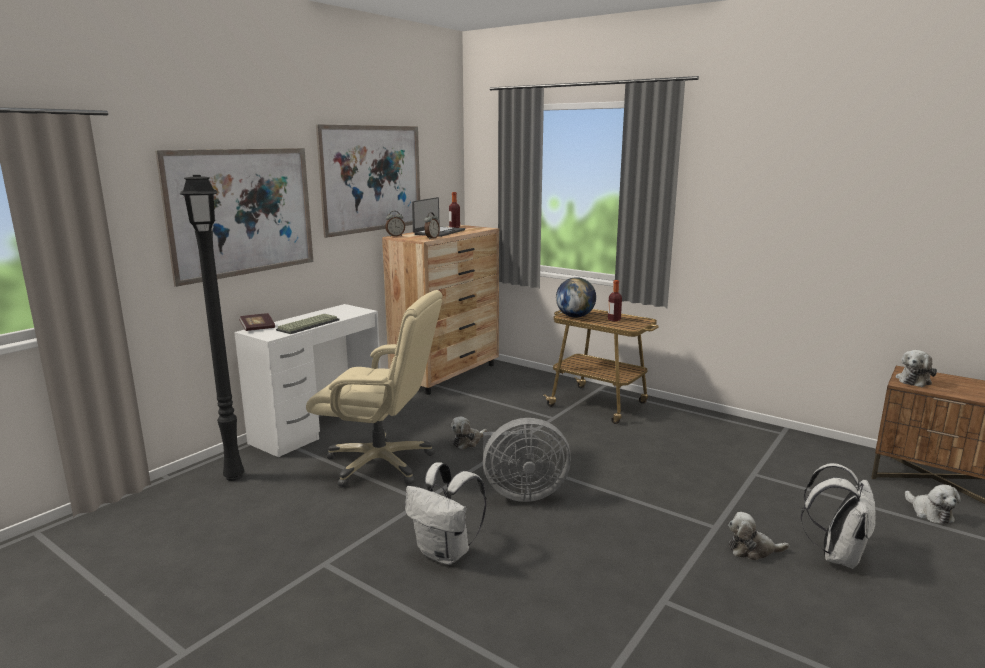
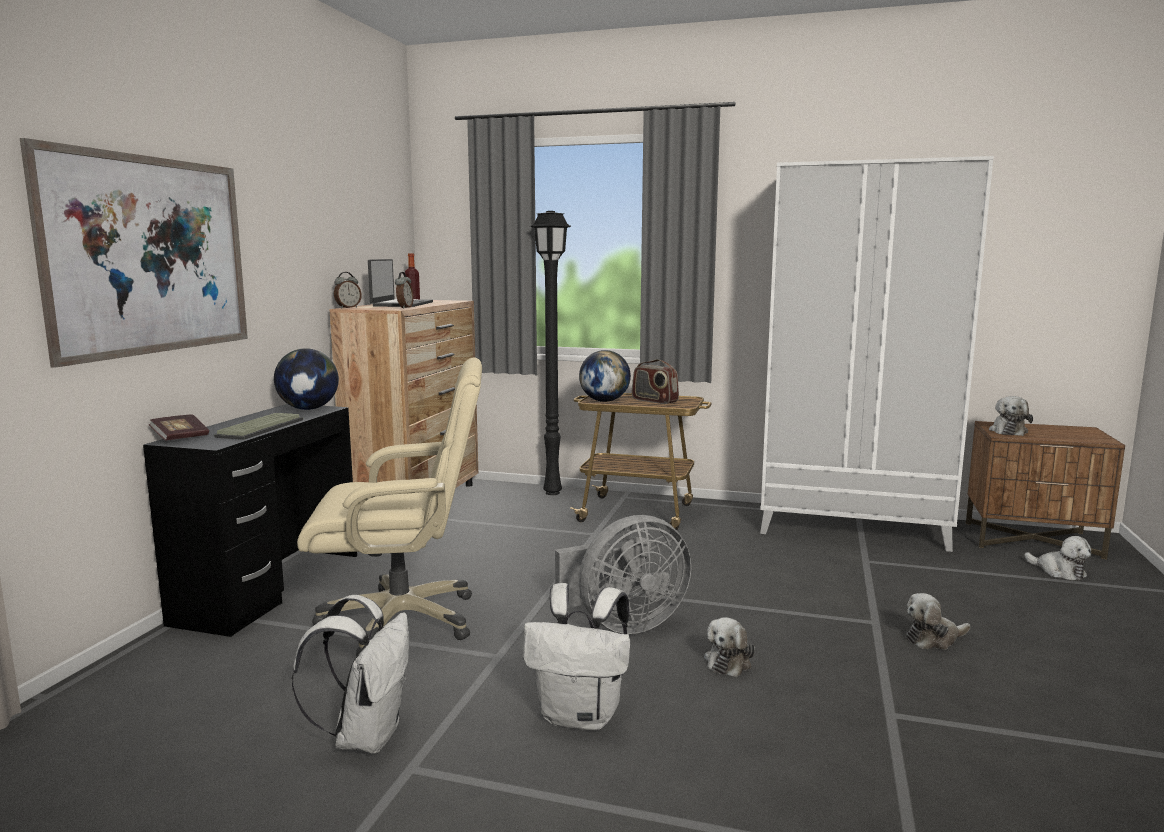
camera: 20 degrees left, 5 degrees down
(233, 476) = (168, 675): black floor lamp -> black floor lamp (551, 493)
(318, 426) = (270, 587): white desk -> black desk
(351, 310) = (308, 409): none -> globe
(372, 178) = (315, 225): picture -> none
(467, 442) = (506, 576): plush toy -> plush toy (729, 661)
(614, 320) = (654, 401): bottle -> radio
(769, 441) = (852, 526): none -> white wardrobe
(836, 555) = (1016, 628): white backpack -> white backpack (366, 736)

